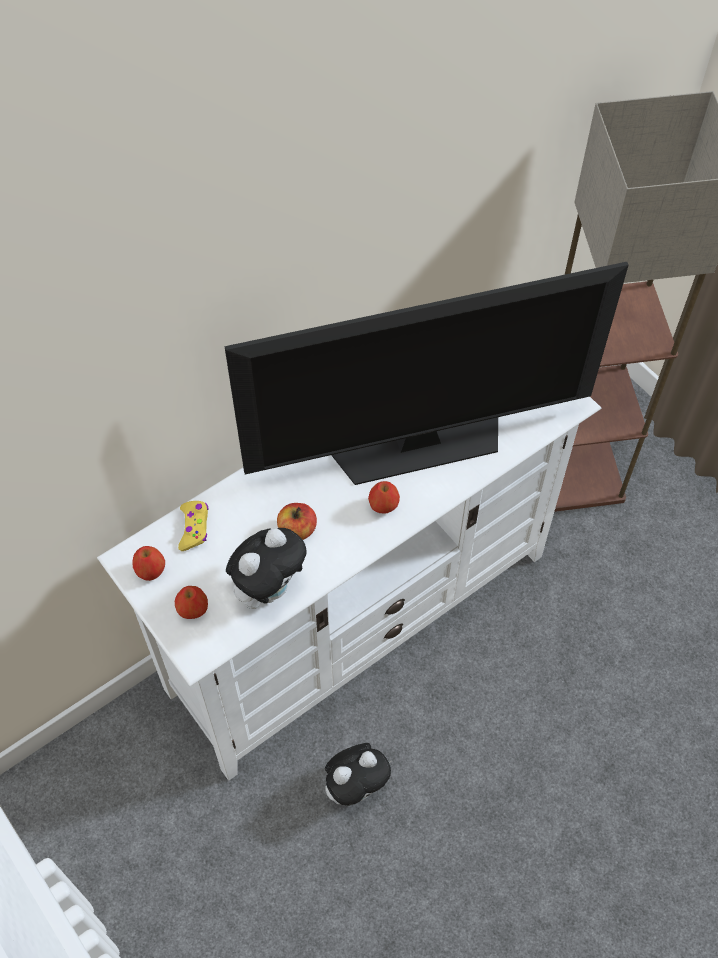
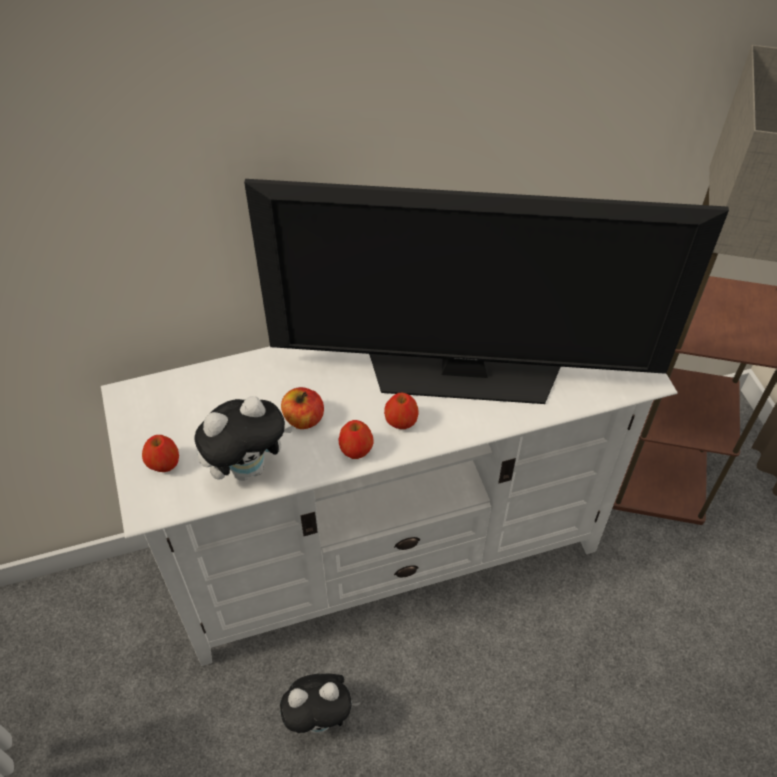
camera: 20 degrees right, 5 degrees down
(151, 571) = (143, 414): apple -> apple (356, 450)
(194, 528) = (204, 386): yellow game controller -> none

